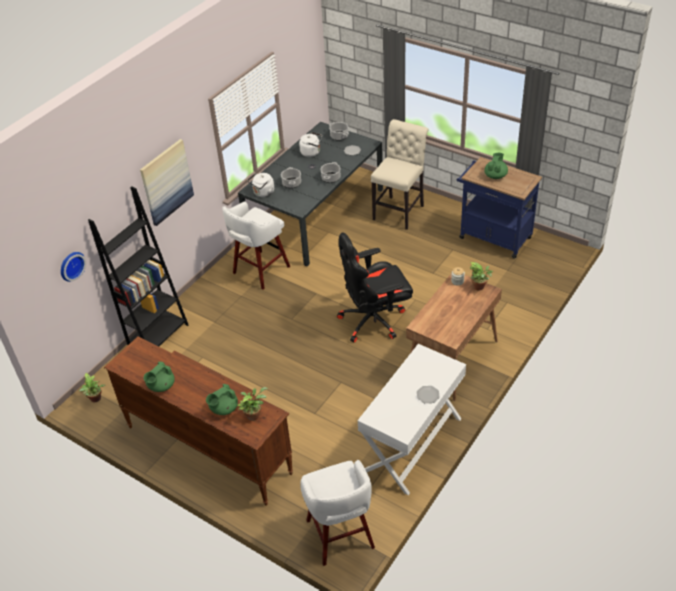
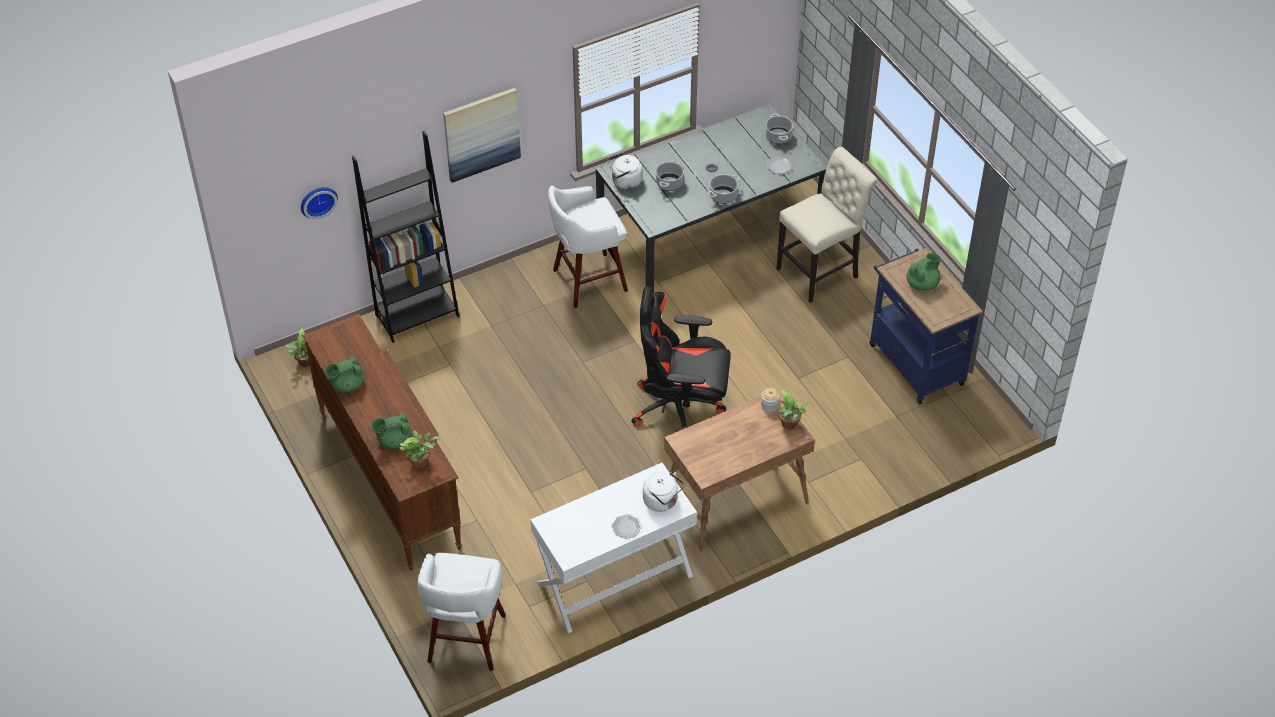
camera: 25 degrees right, 5 degrees up
(311, 152) = (726, 147): white kettle -> white kettle (662, 501)

